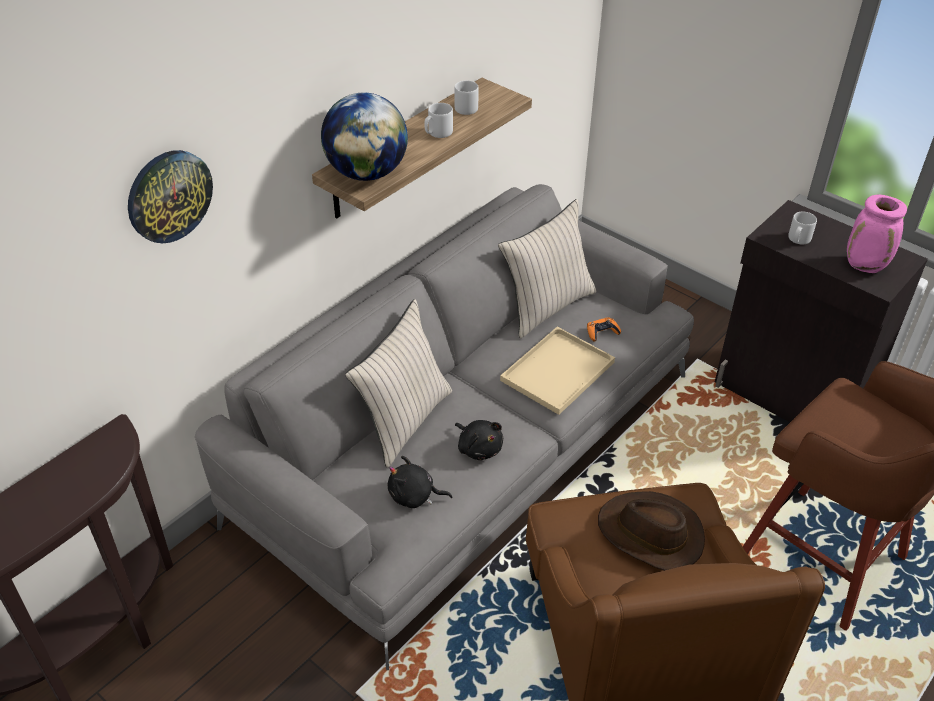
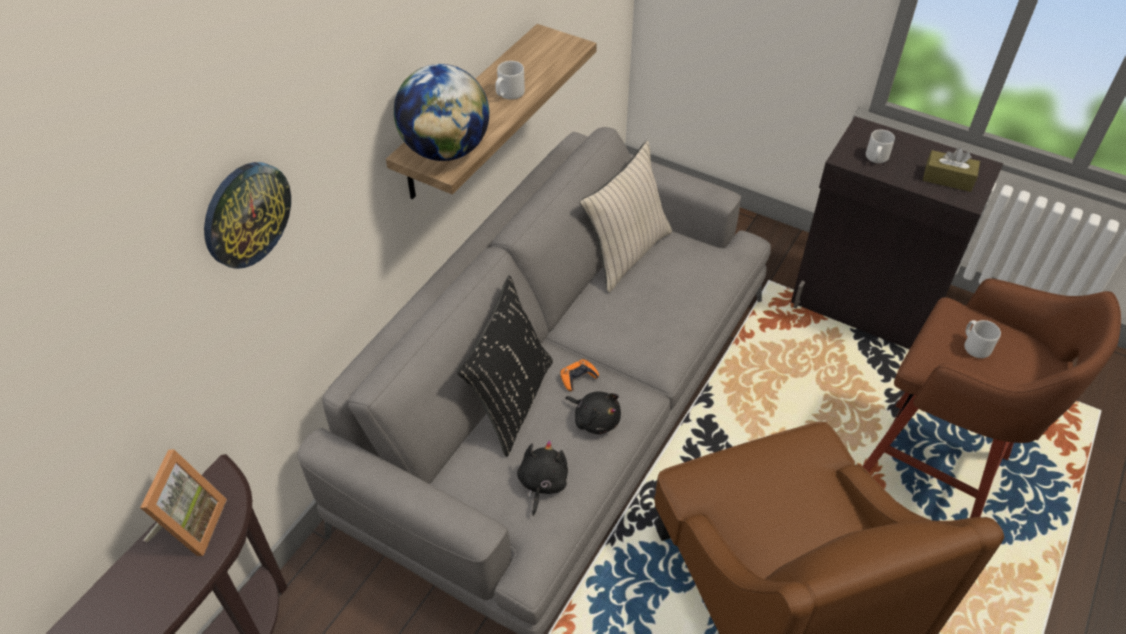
camera: 10 degrees left, 5 degrees up
(80, 466) = (190, 525): none -> picture frame
(403, 421) = (510, 401): beige pillow -> black pillow
(414, 496) = (542, 484): black plush toy -> black plush toy turned 105 degrees clockwise
(465, 107) = (530, 60): grey mug -> grey mug (975, 346)
(558, 369) = (654, 321): beige tray -> none
(602, 332) = (688, 274): orange game controller -> orange game controller (578, 377)
(650, 534) = (788, 487): brown hat -> none
(866, 266) = (948, 179): pink vase -> brown tissue box

